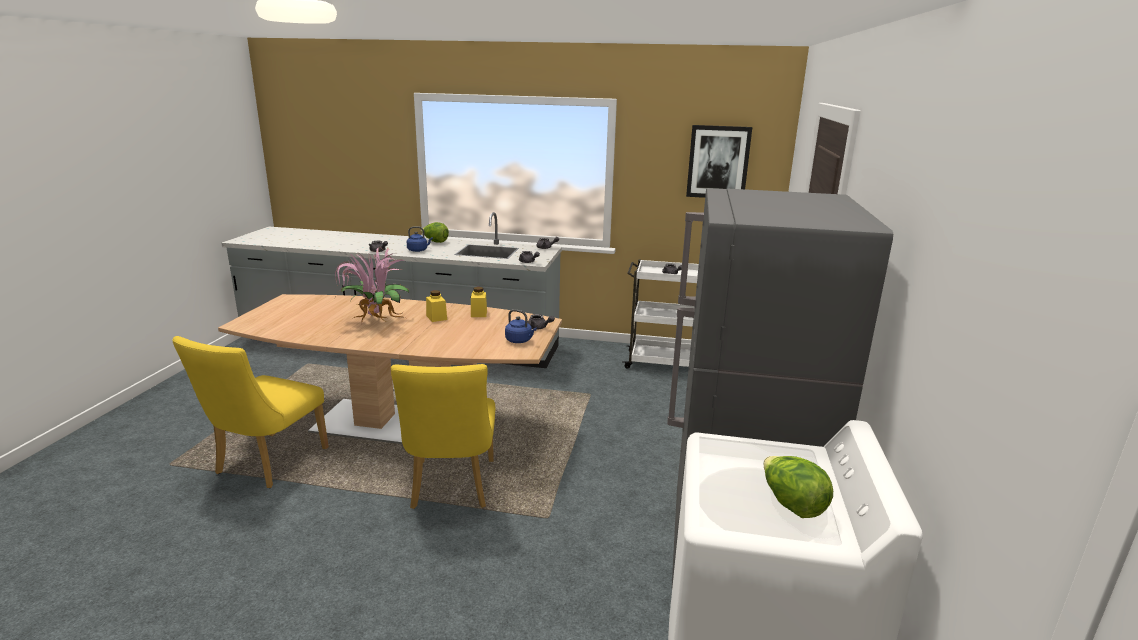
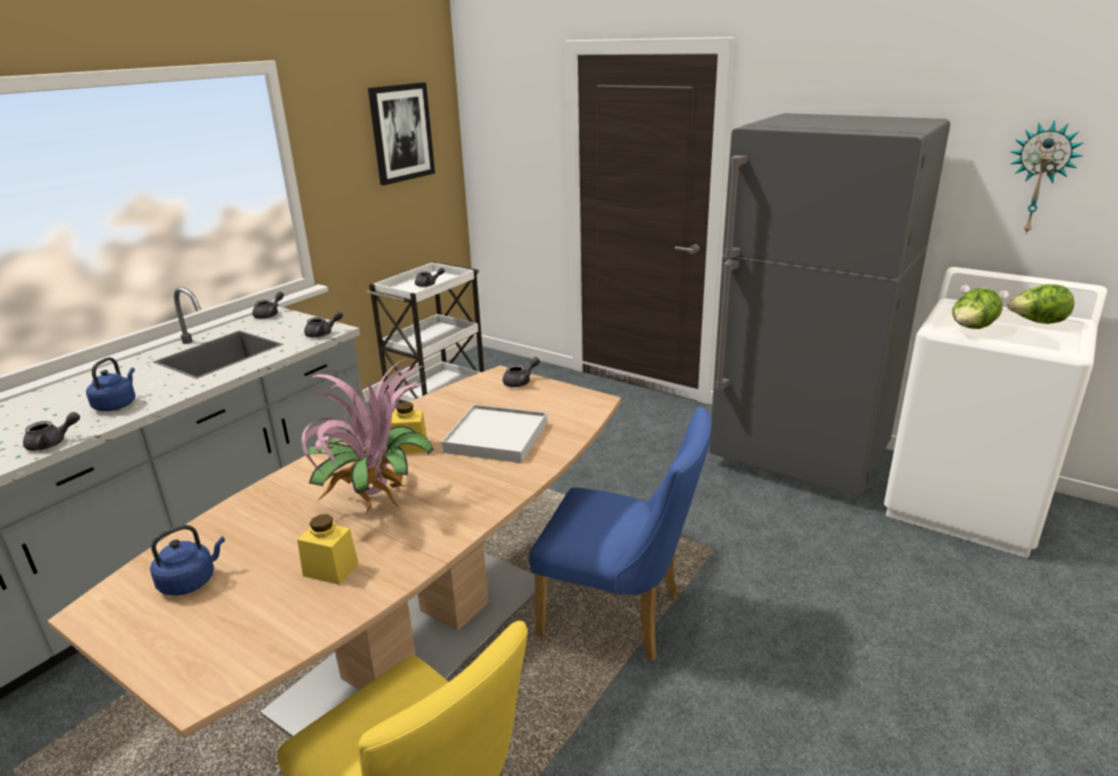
camera: 65 degrees left, 5 degrees up
(435, 242) = (85, 385): lettuce -> lettuce (971, 329)
(451, 488) = (621, 616): yellow chair -> blue chair
(457, 334) = (496, 438): none -> white tray
(479, 313) = (427, 413): yellow jar -> yellow jar (331, 569)
(520, 341) = (555, 399): blue kettle -> blue kettle (191, 581)
(932, 341) = (1040, 178): none -> wall clock

